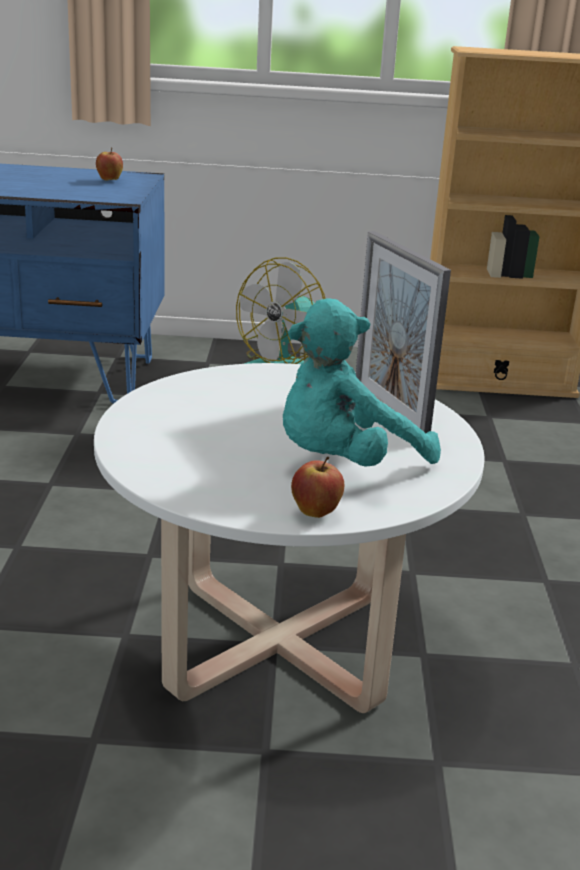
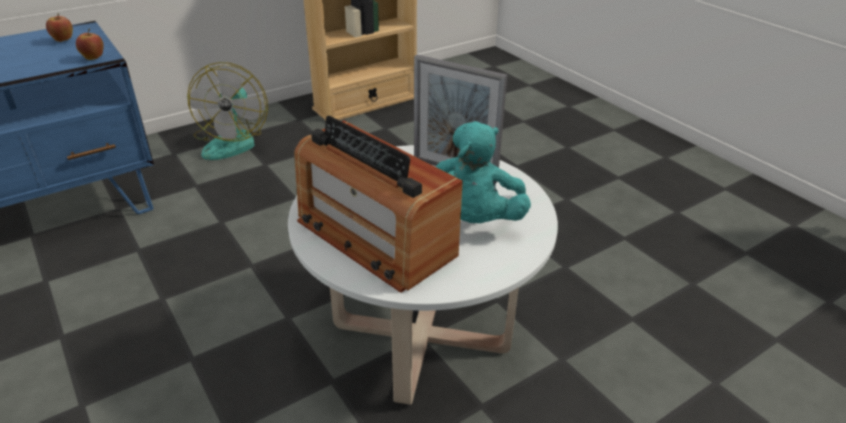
camera: 35 degrees left, 10 degrees up
(197, 434) = (374, 237): none -> radio
(316, 513) = (508, 262): apple -> apple (94, 58)

